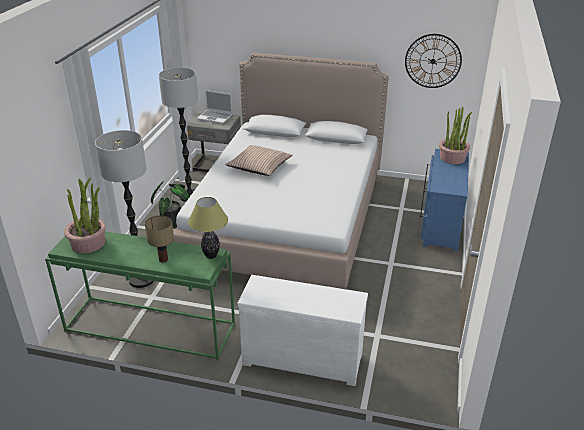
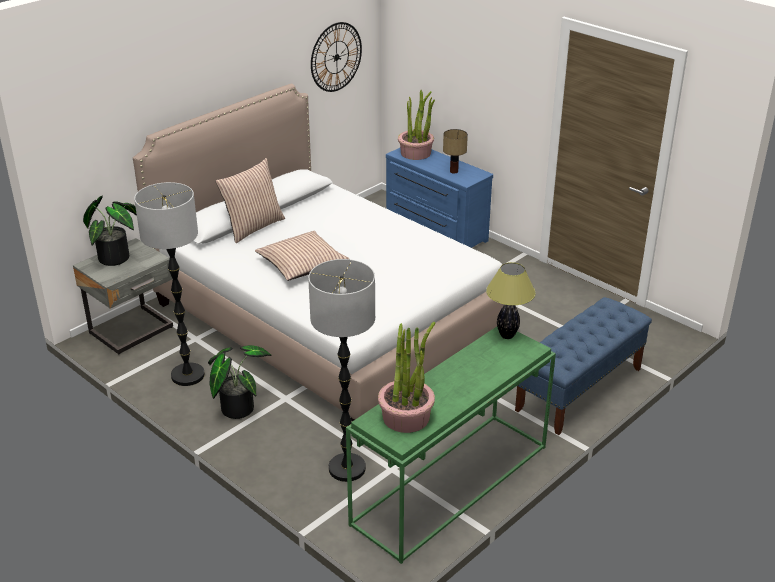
camera: 60 degrees left, 0 degrees up
(163, 260) = (490, 369): table lamp -> table lamp (454, 171)
(215, 117) = (118, 257): laptop -> potted plant
(286, 139) = (253, 227): none -> pillow
(303, 357) = (579, 389): white dresser -> blue bench

